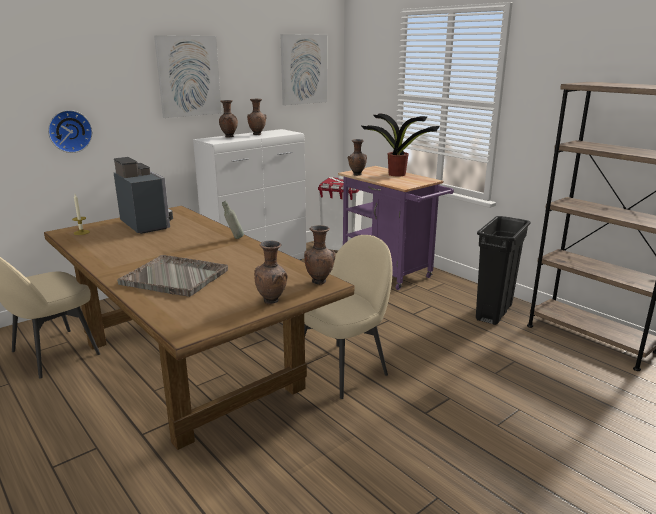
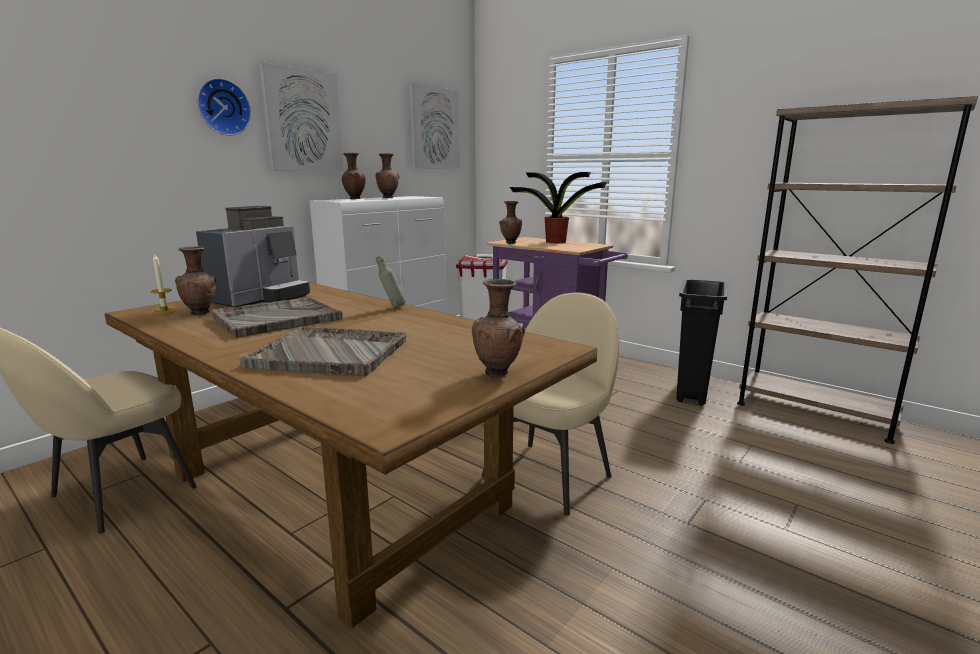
camera: 10 degrees left, 5 degrees down
(69, 131) = (142, 178): wall clock -> wall clock (222, 107)
(147, 224) = (261, 298): coffee machine -> coffee machine turned 75 degrees clockwise
(151, 244) = (276, 319): none -> grey tray
(319, 281) = (547, 346): brown vase -> brown vase (201, 313)

